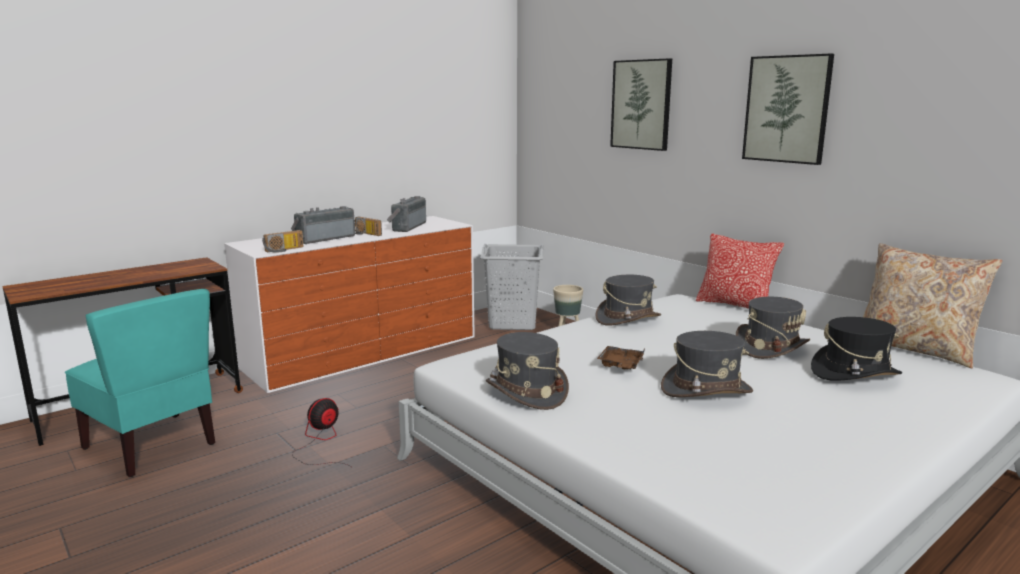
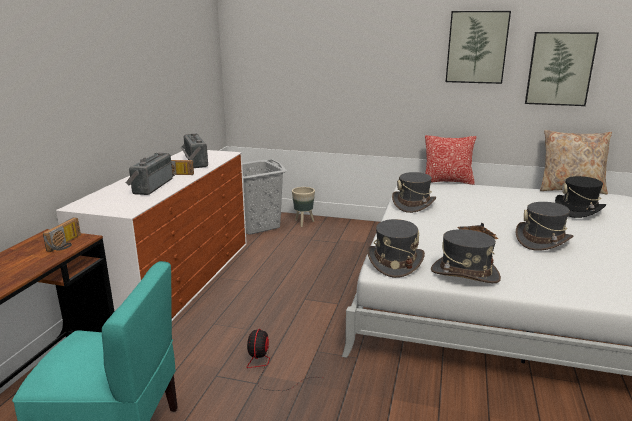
camera: 35 degrees left, 5 degrees up
(284, 250) = (143, 205): radio -> radio (66, 244)
(641, 104) = (354, 44): picture -> picture (559, 69)
(770, 347) = (517, 204): grey hat -> grey hat (394, 262)

